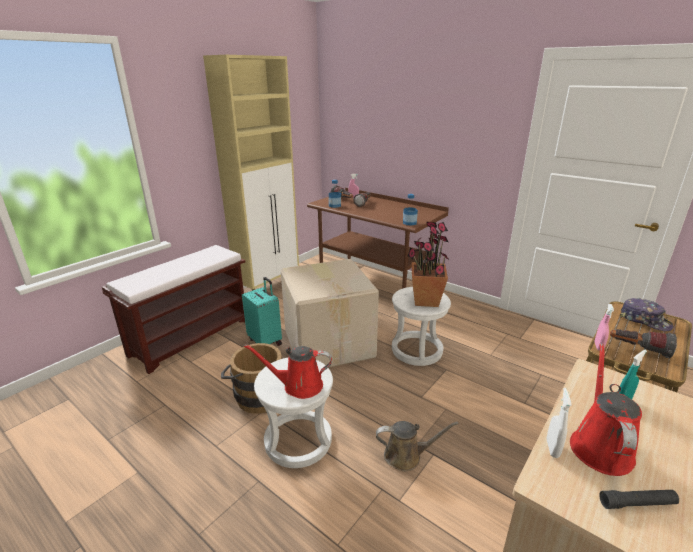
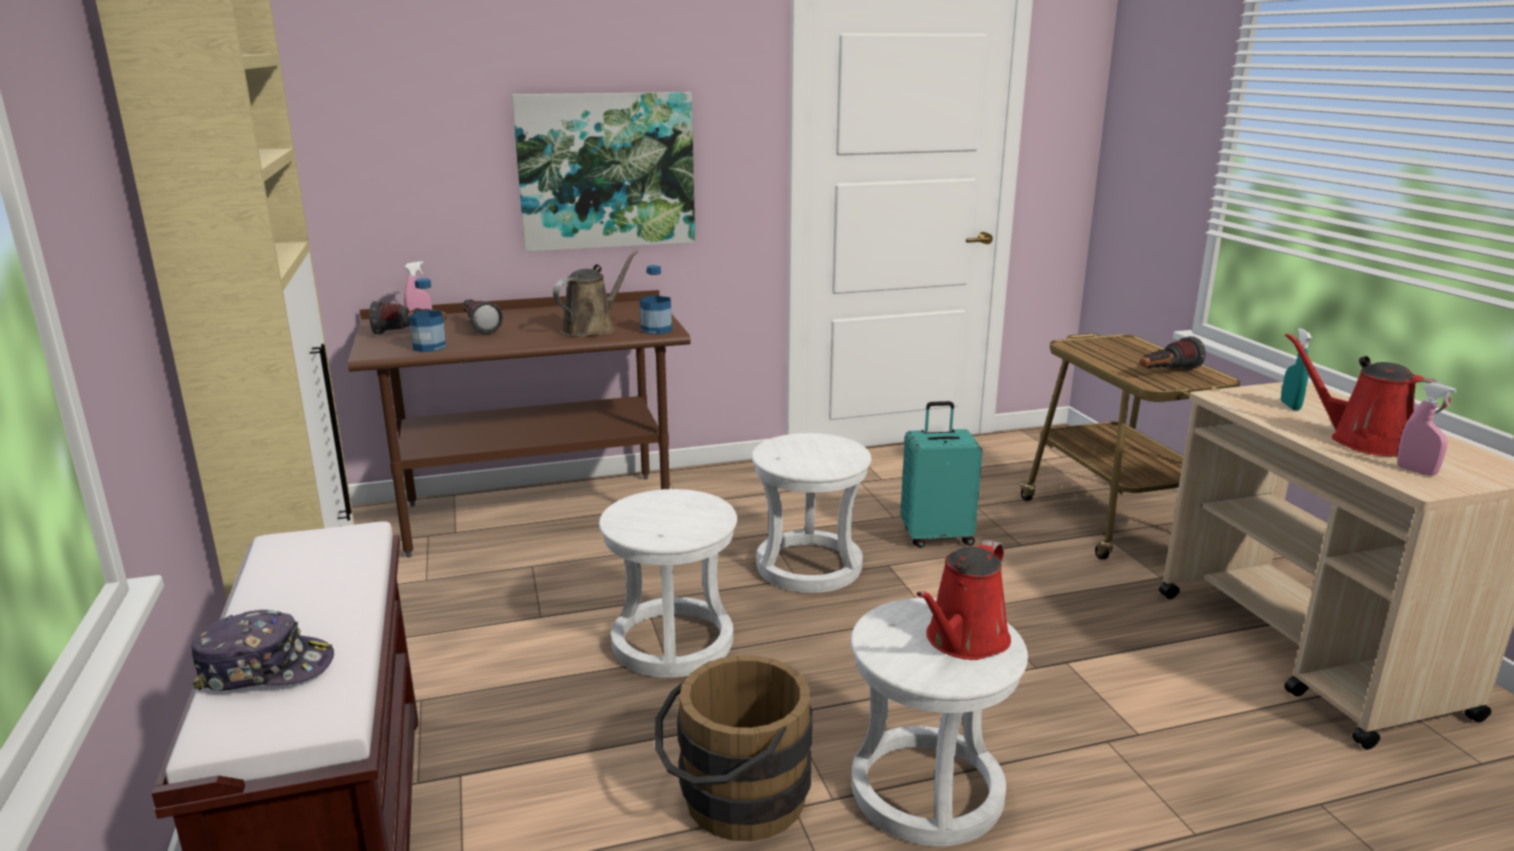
camera: 55 degrees left, 5 degrees down
(265, 341) = (548, 721): turquoise suitcase -> turquoise suitcase (936, 536)
(329, 343) = (672, 642): cardboard box -> white stool
(406, 456) = (1052, 687): brown watering can -> brown watering can (592, 328)
(425, 300) = (821, 452): potted plant -> none
(434, 148) = (606, 171): none -> picture
(552, 448) = (1360, 461): white spray bottle -> none
(598, 346) = (1146, 384): pink spray bottle -> pink spray bottle (1416, 471)
(637, 503) = (1455, 459): black flashlight -> none
(644, 320) = (1107, 348): cap -> cap (265, 668)

